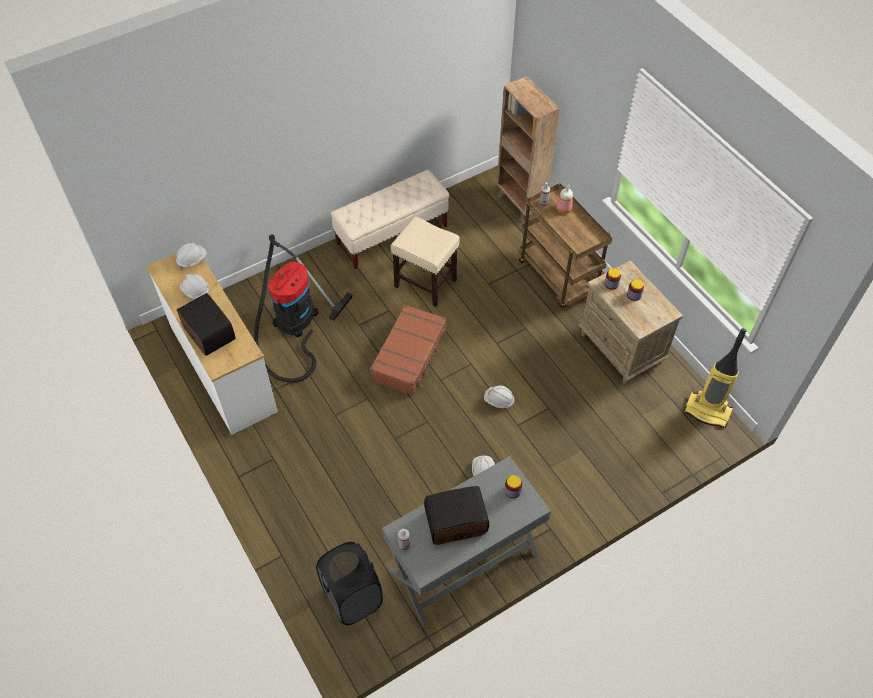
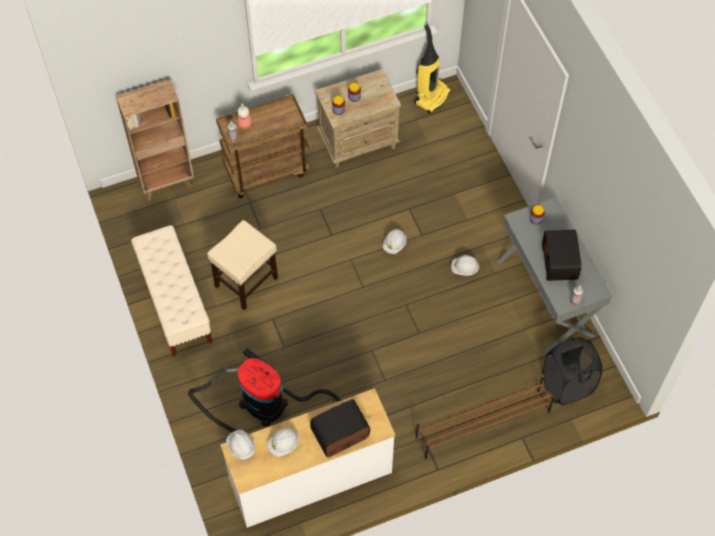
camera: 80 degrees left, 5 degrees up
(292, 512) = (481, 425): none -> brown shoe rack
(410, 356) = (331, 308): brown suitcase -> none

